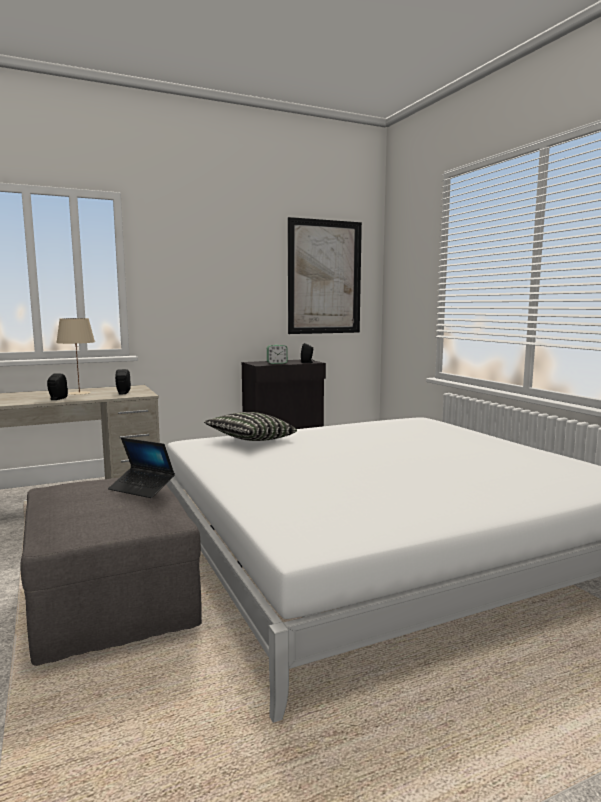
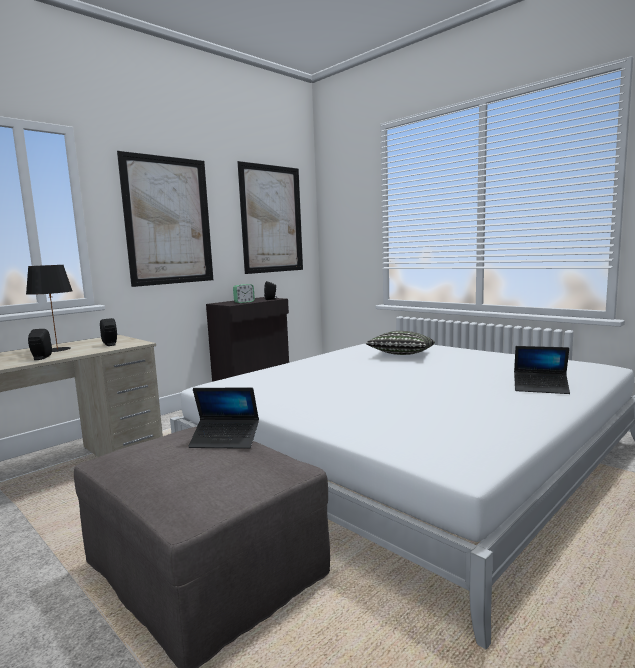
camera: 20 degrees left, 0 degrees up
(79, 393) = (58, 349): beige table lamp -> black table lamp
(208, 278) = (169, 221): none -> picture
(250, 440) = (267, 377): pillow -> pillow (401, 355)
(507, 490) = (540, 388): none -> laptop

